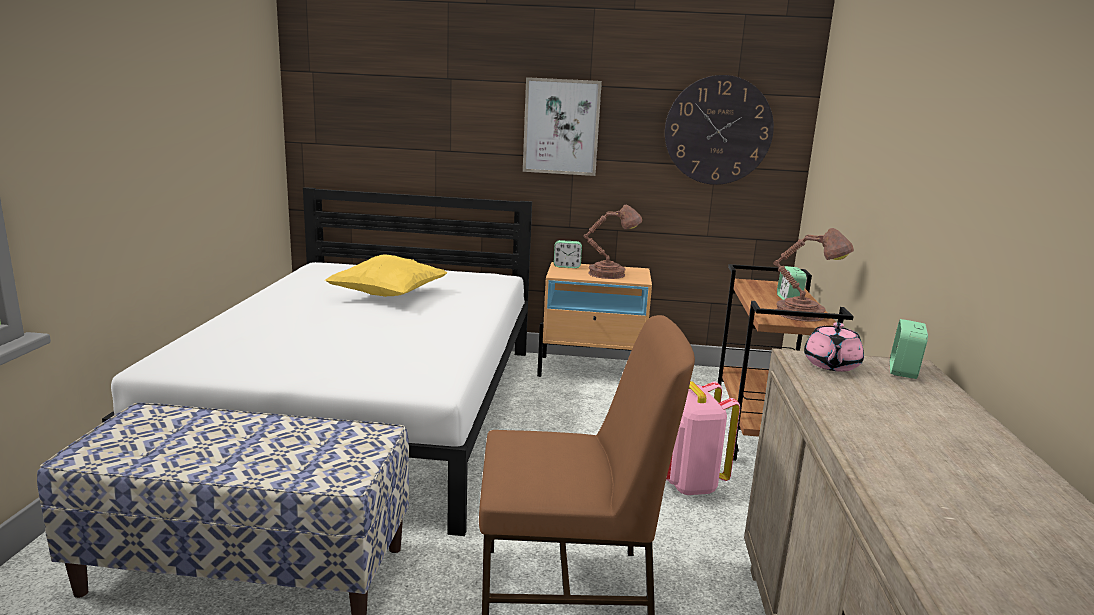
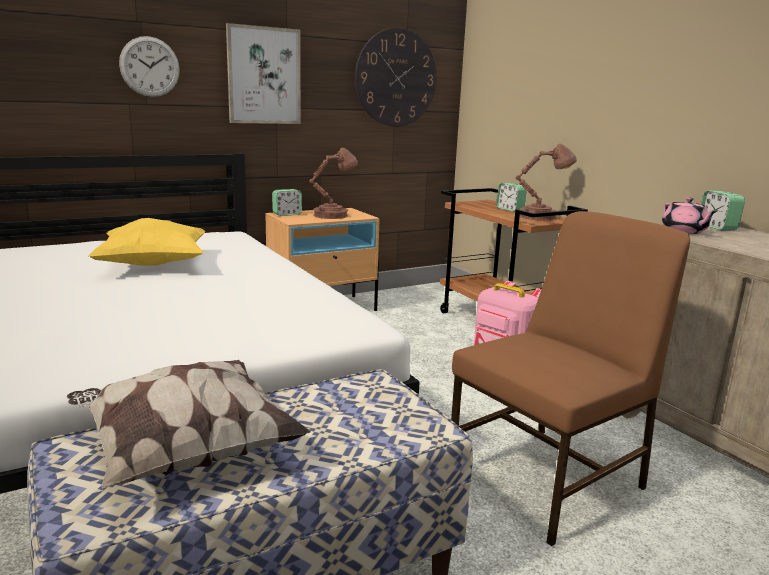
camera: 35 degrees left, 0 degrees up
(188, 436) = (185, 451): none -> pillow
(454, 118) = (149, 67): none -> wall clock

